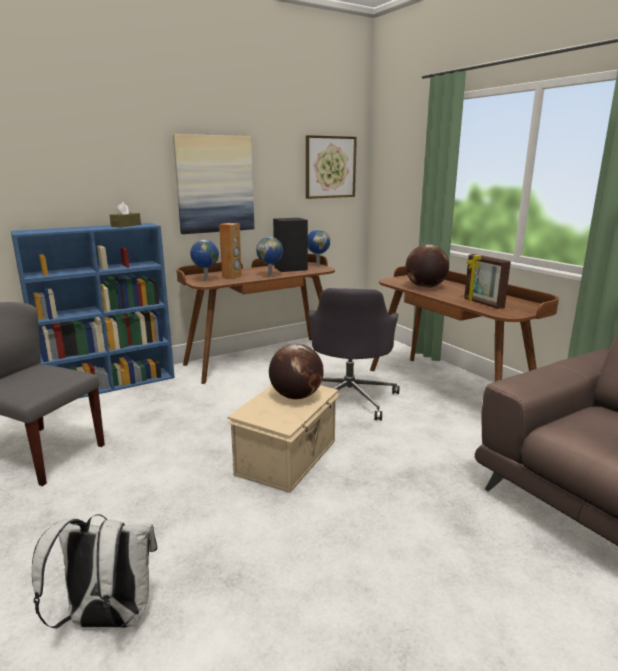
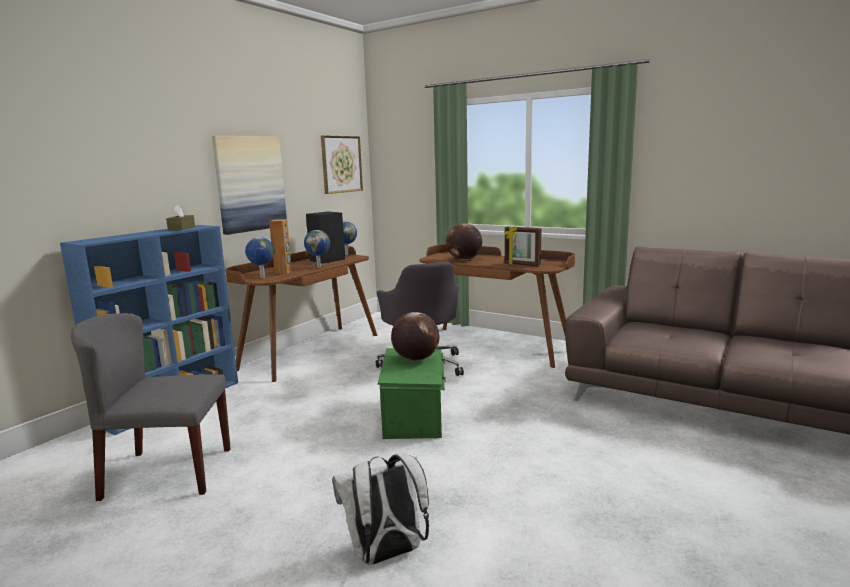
camera: 25 degrees left, 5 degrees down
(289, 457) = (415, 416): beige storage box -> green storage box

